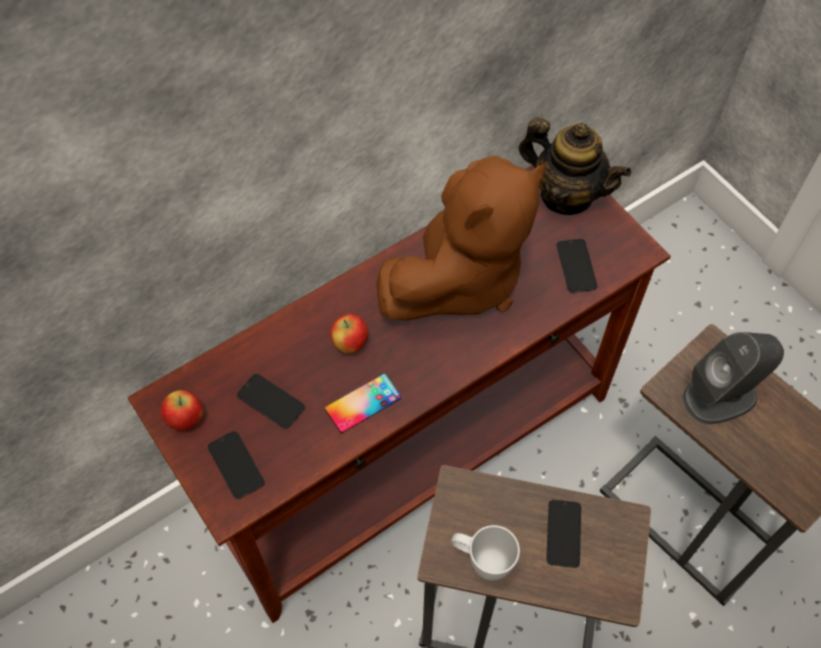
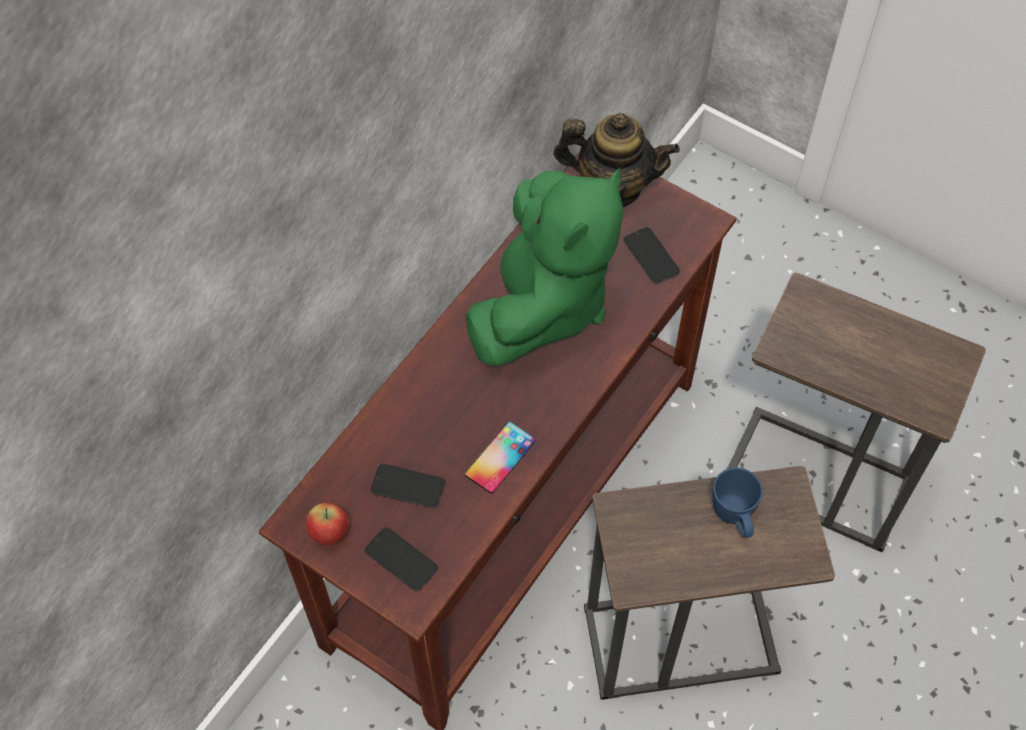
camera: 20 degrees left, 0 degrees up
(350, 344) = (462, 404): apple -> none
(460, 278) = (542, 303): brown plush toy -> green plush toy
(482, 560) = (669, 570): white mug -> none
(563, 533) = (734, 518): phone -> blue mug
(720, 396) = (829, 340): grey speaker -> none

